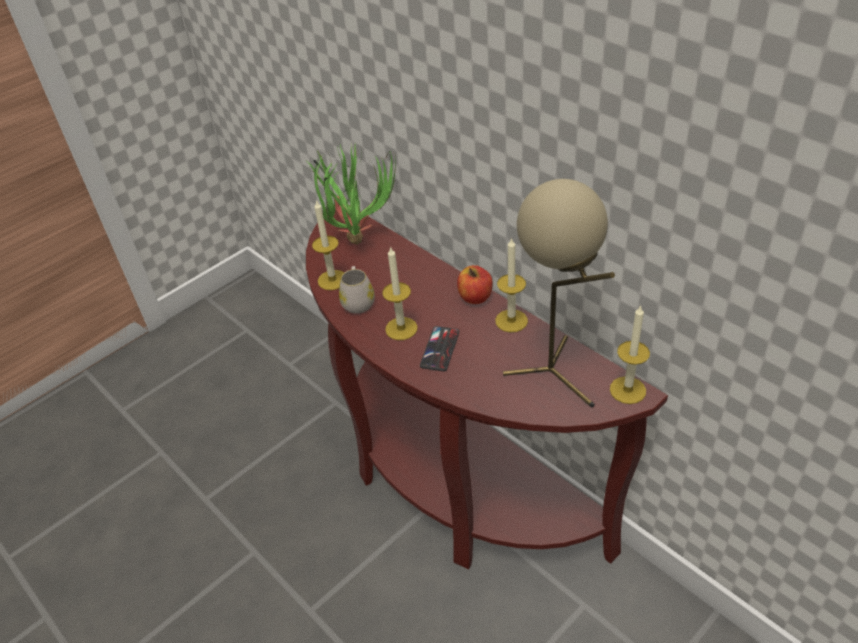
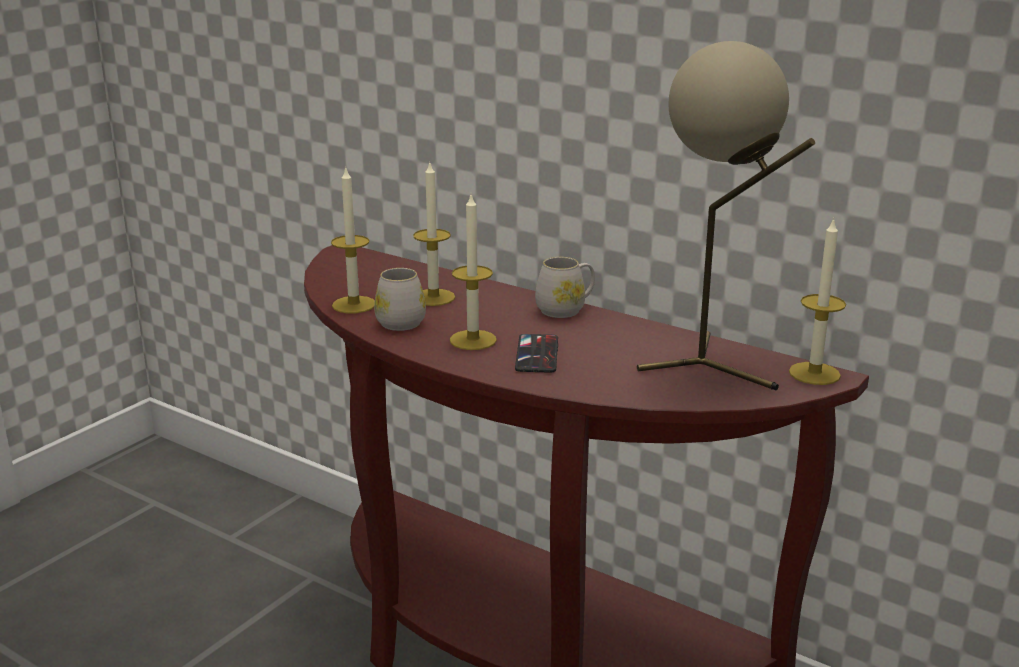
camera: 15 degrees left, 20 degrees down
(357, 234) = (374, 267): potted plant -> none
(475, 297) = (565, 309): apple -> white mug
(511, 321) = (625, 326): candle -> candle (433, 297)

